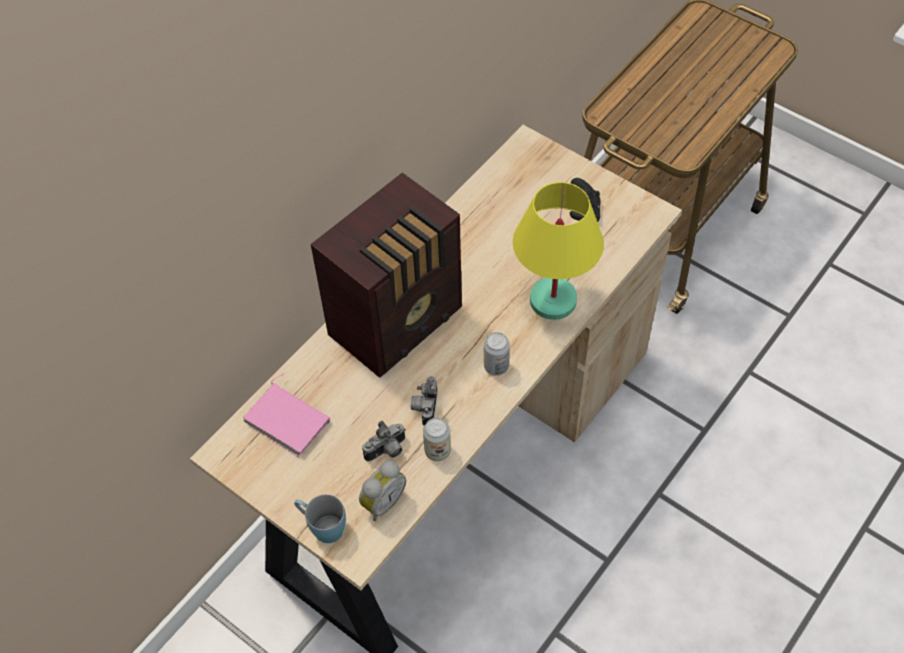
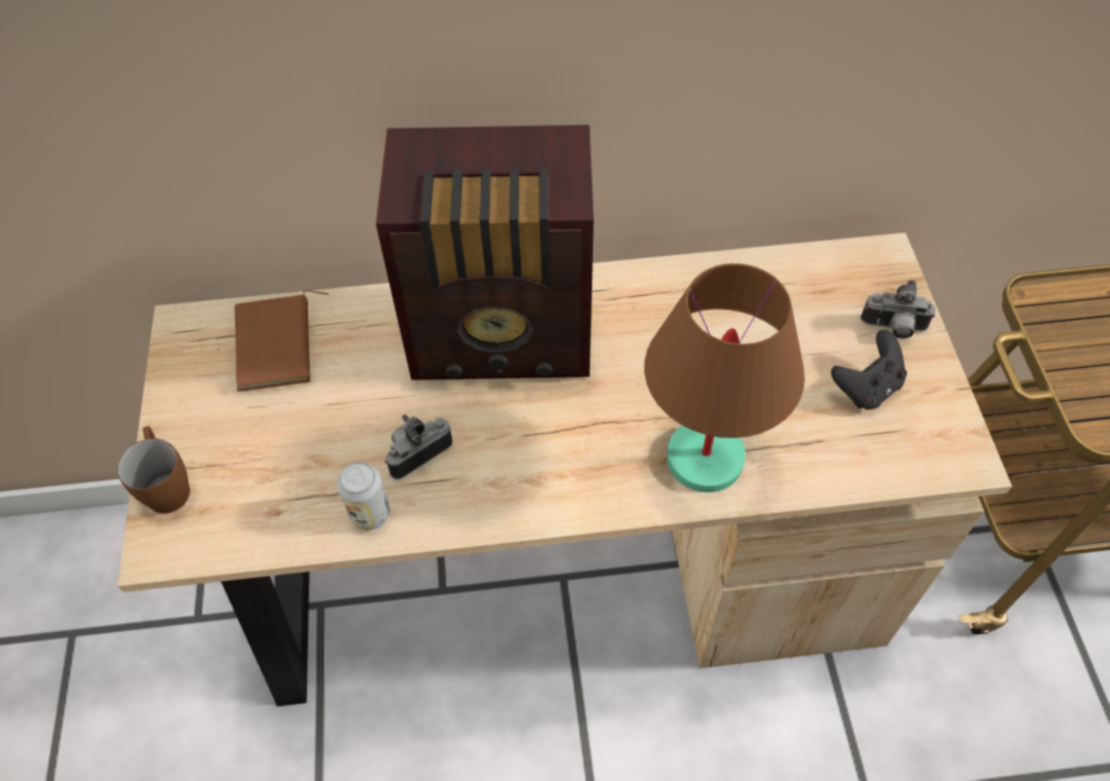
camera: 45 degrees right, 0 degrees up
(289, 420) = (278, 346): pink book -> brown book
(322, 527) = (167, 485): blue mug -> brown mug
(382, 502) = (250, 515): alarm clock -> none
(387, 451) = (323, 465): camera -> camera (893, 329)
(496, 366) = (547, 477): can -> none
(552, 300) = (704, 457): yellow table lamp -> brown table lamp

